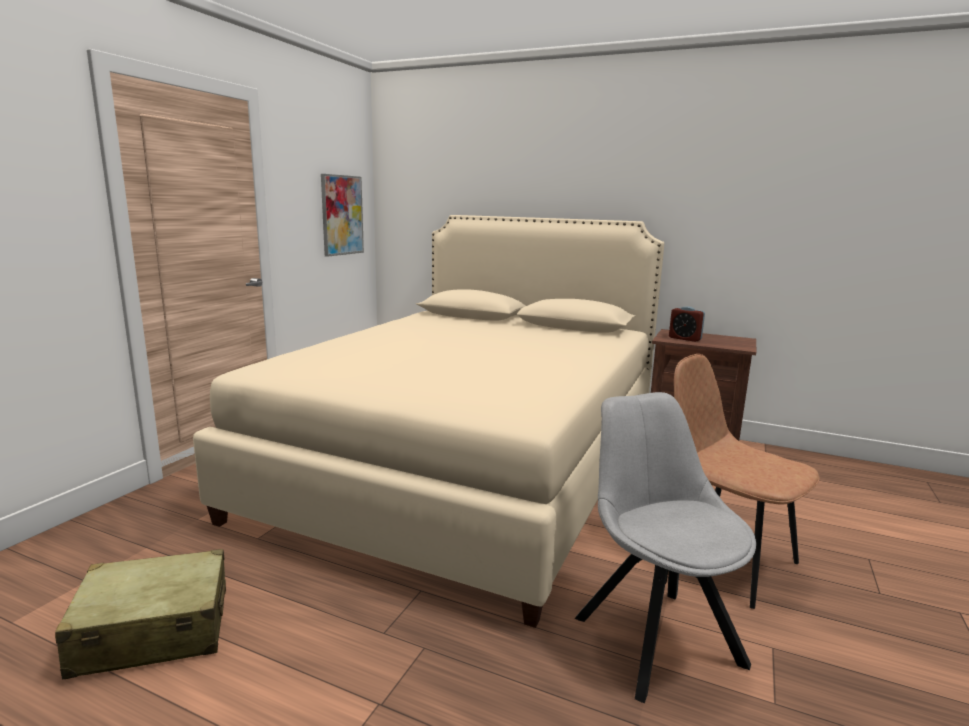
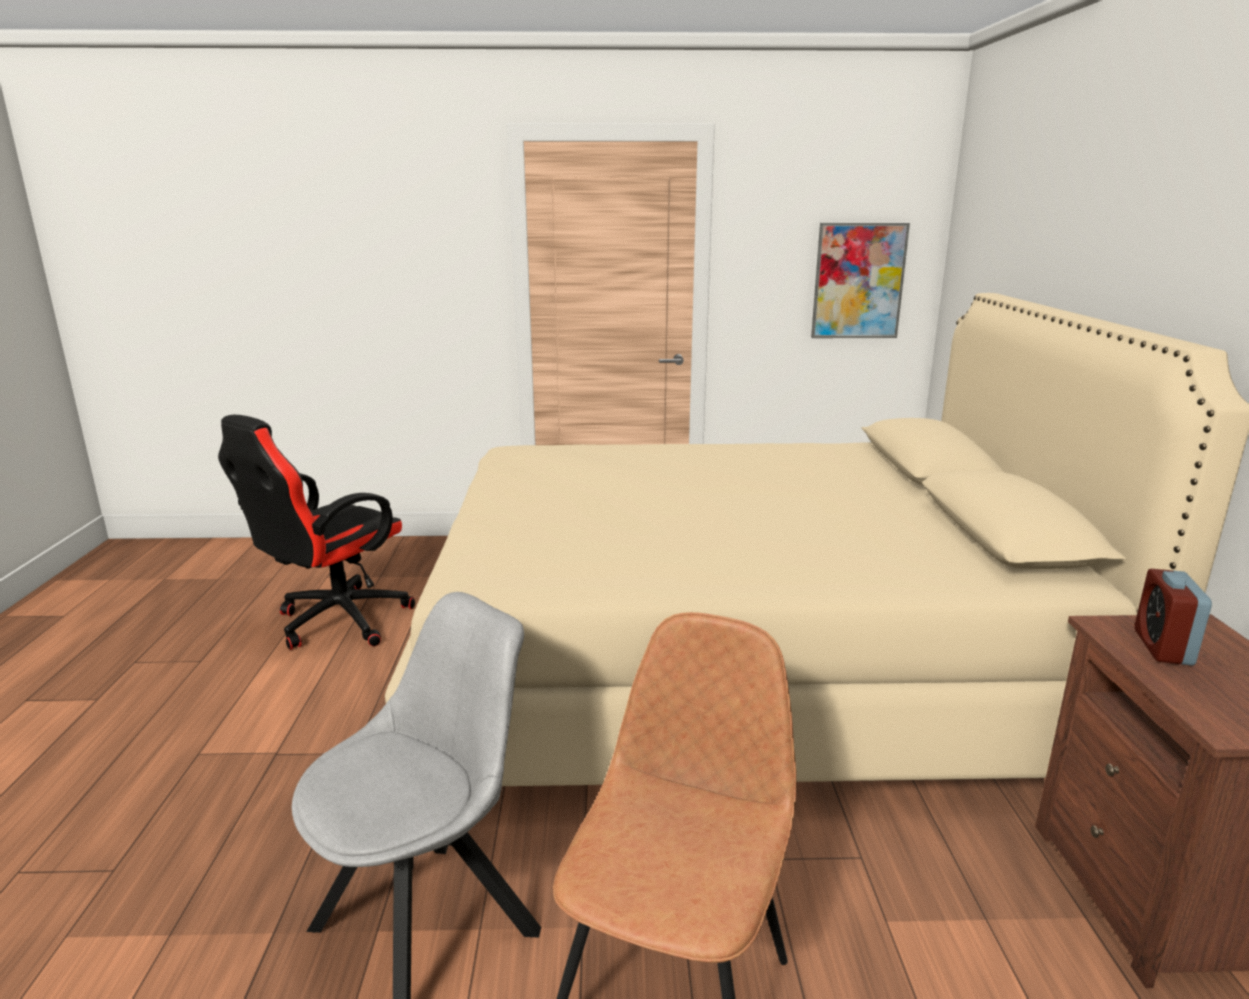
camera: 65 degrees right, 5 degrees up
(153, 631) = (333, 625): beige suitcase -> black office chair

